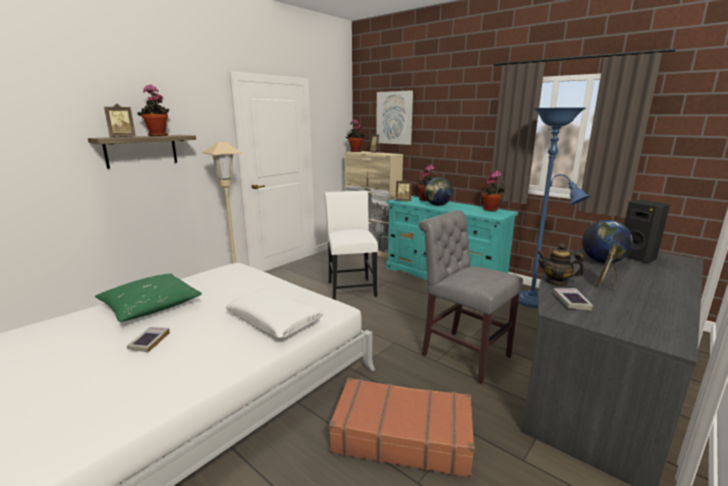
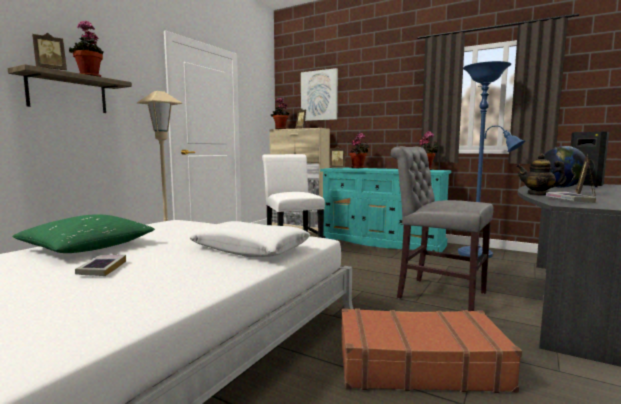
camera: 10 degrees left, 10 degrees down
(437, 205) = (373, 169): globe -> none

